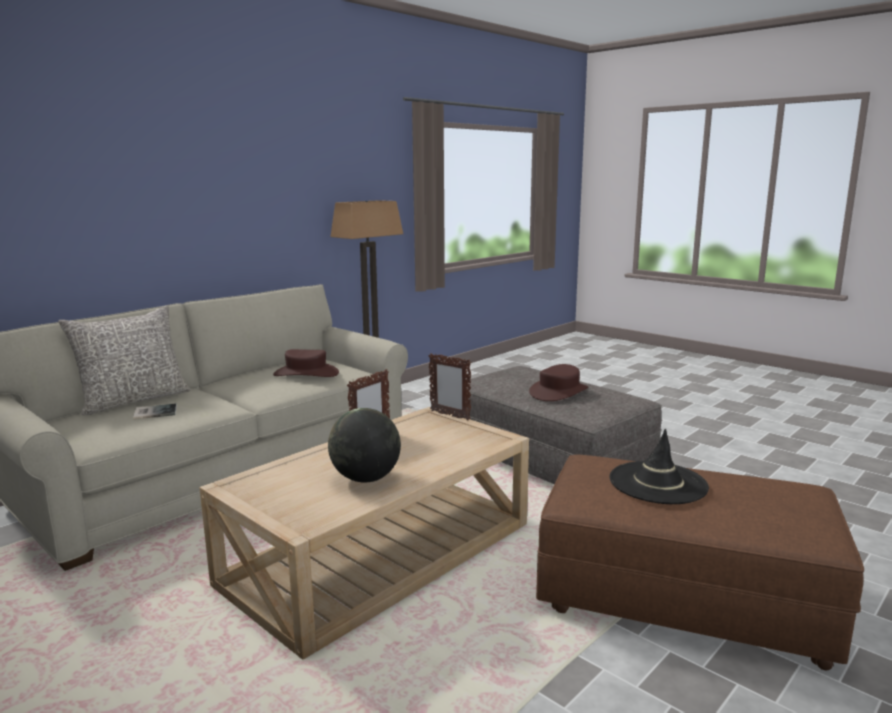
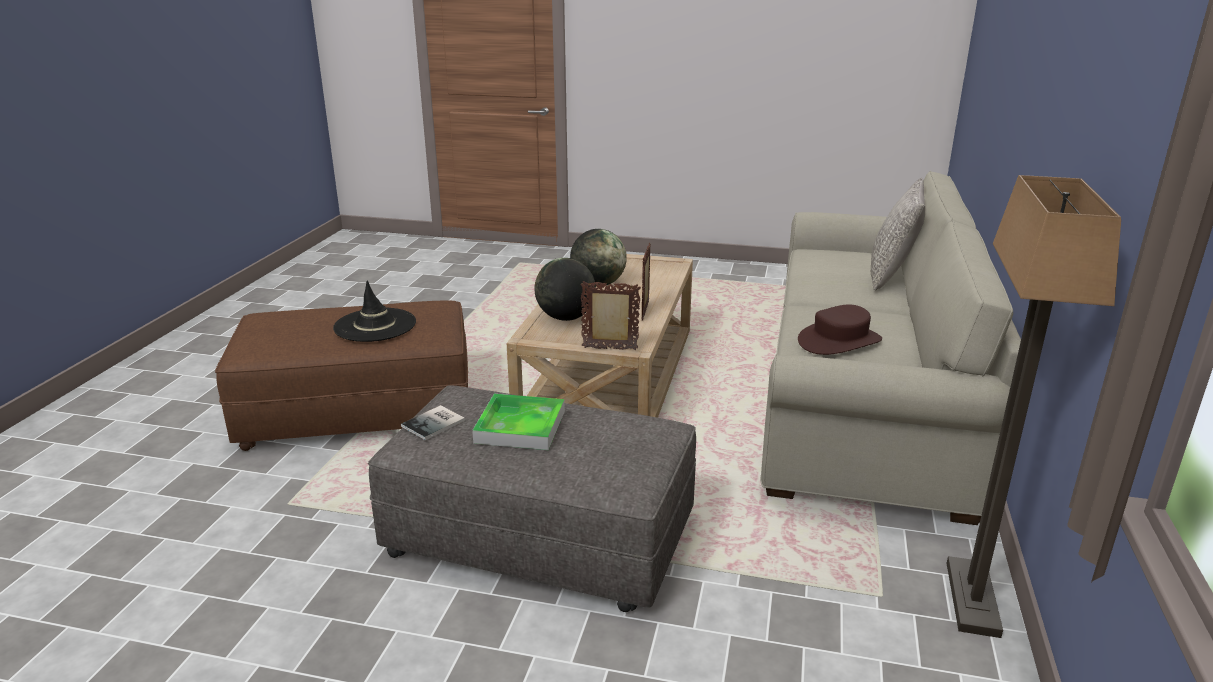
camera: 150 degrees right, 10 degrees up
(154, 412) = (839, 270): book -> book (435, 423)
(451, 449) = (566, 318): none -> globe
(559, 392) = (520, 427): brown hat -> tray

